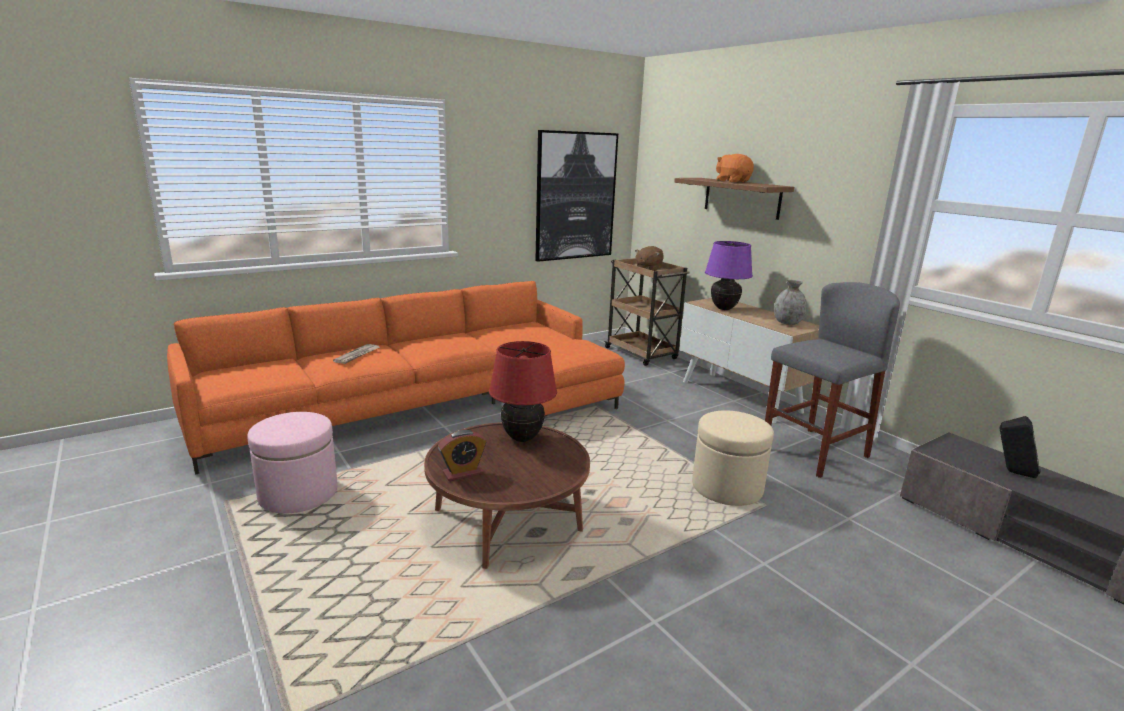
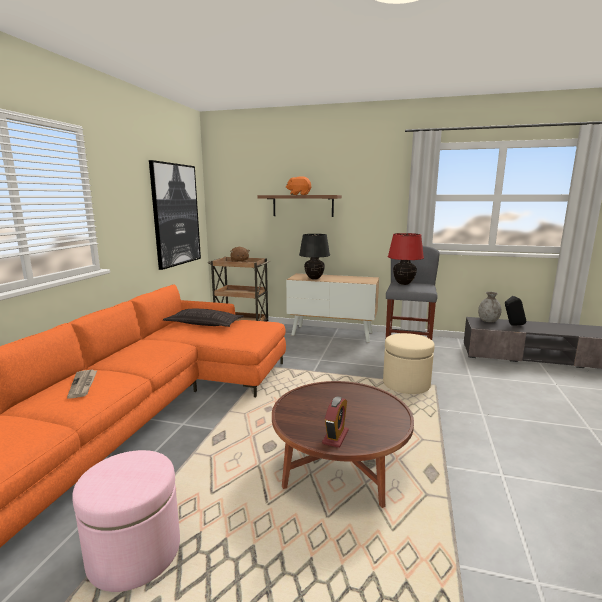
camera: 40 degrees left, 5 degrees down
(522, 438) = (322, 395): red table lamp -> red table lamp (404, 284)
(535, 333) = (204, 324): none -> pillow
(724, 308) = (314, 278): purple table lamp -> black table lamp
(787, 323) = (359, 279): grey vase -> grey vase (488, 321)

